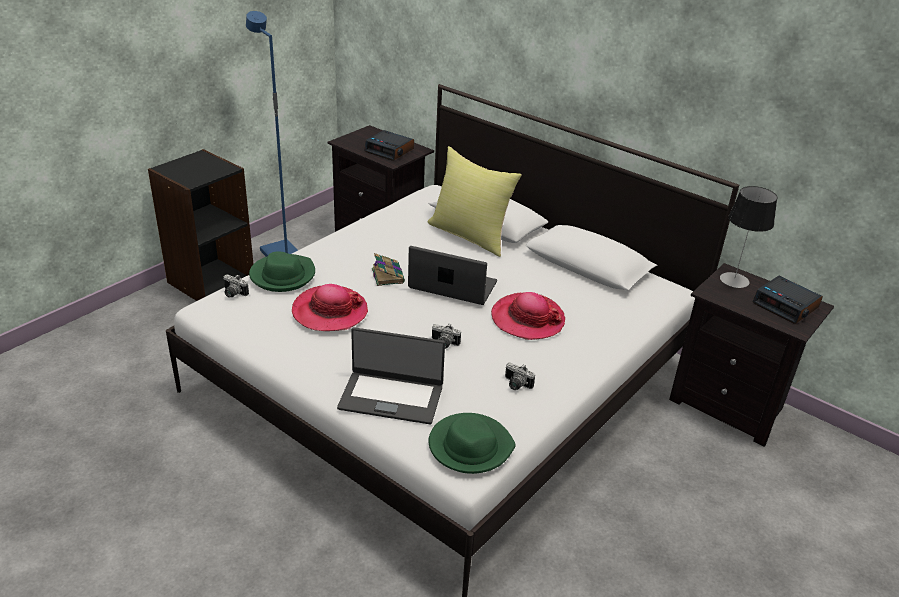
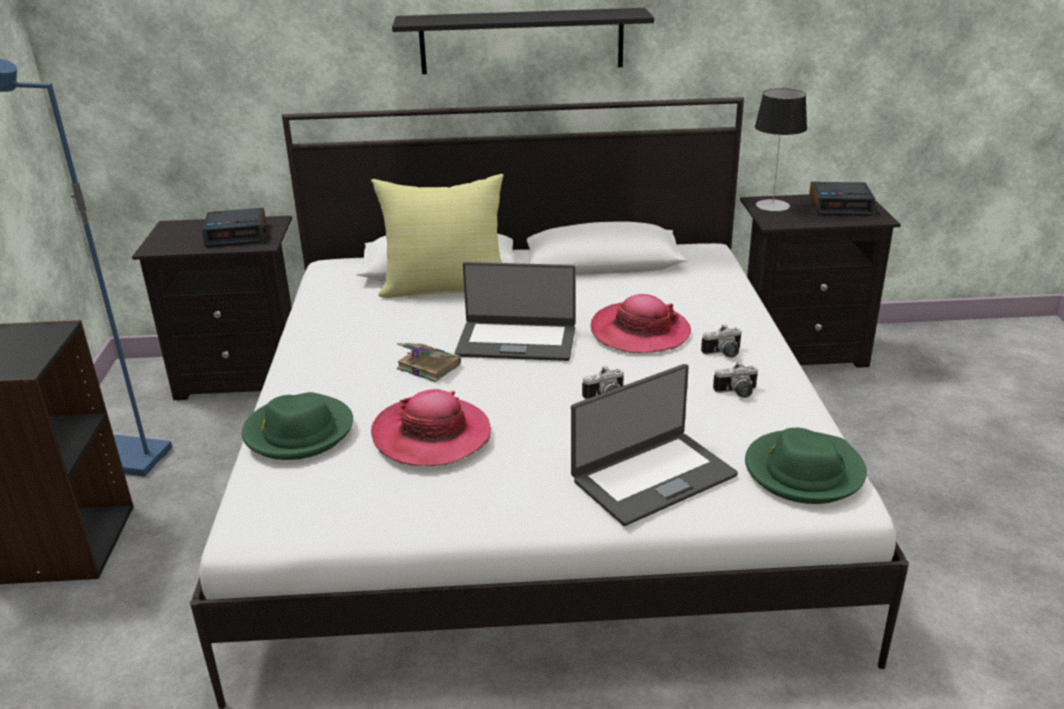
camera: 40 degrees left, 5 degrees down
(233, 294) = (264, 488): camera -> camera (724, 354)
(452, 286) = (516, 341): laptop -> laptop turned 150 degrees counterclockwise
(589, 84) = (521, 41): none -> black shelf

